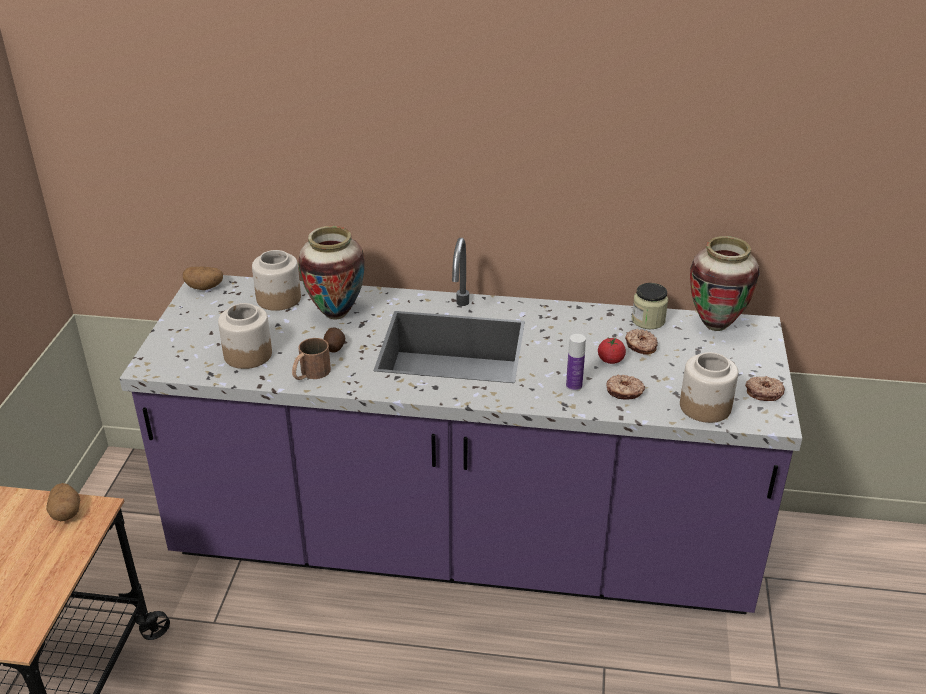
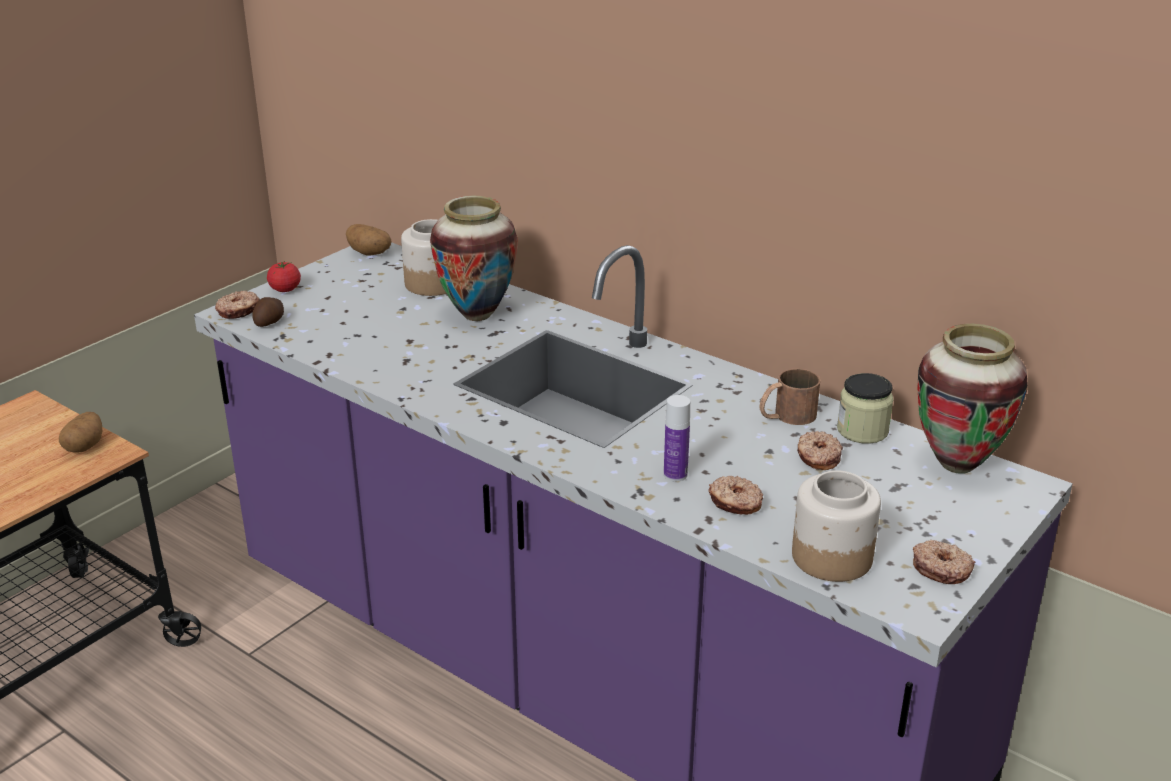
camera: 30 degrees right, 5 degrees down
(153, 364) = (239, 311): none -> donut
(247, 354) = (339, 328): jar -> none
(310, 374) = (381, 366): brown mug -> brown mug (786, 416)
(335, 346) = (438, 347): potato -> potato (270, 322)
(610, 360) = (758, 460): tomato -> tomato (285, 289)

